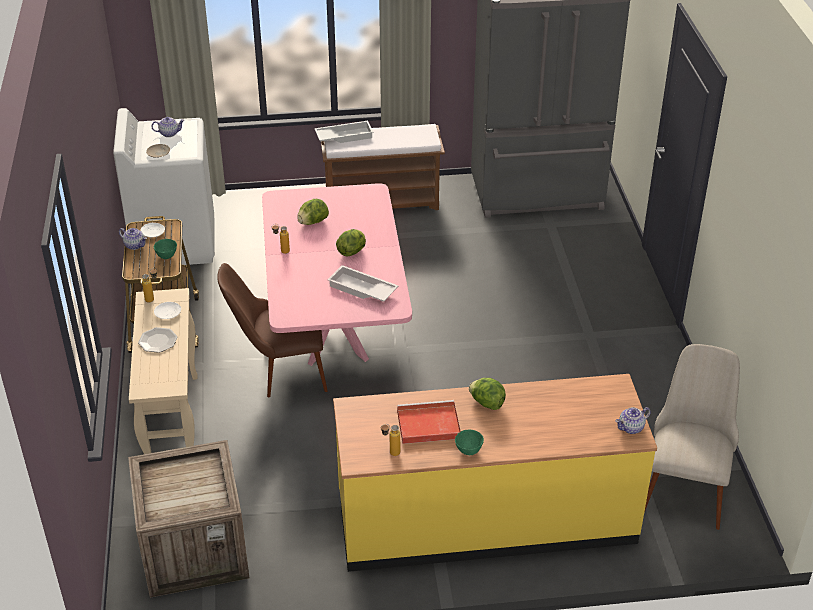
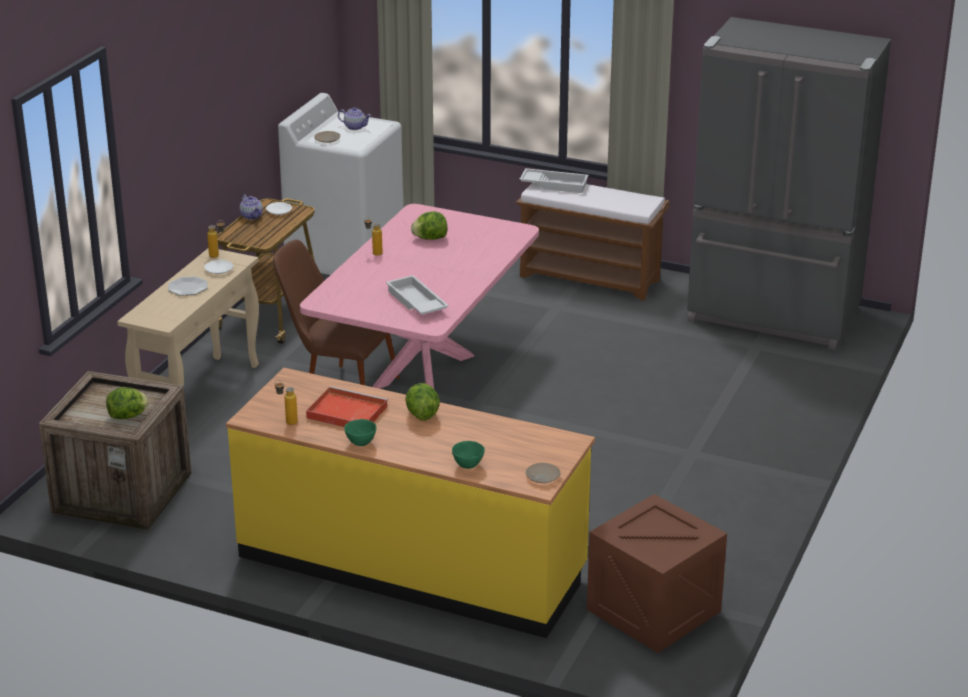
camera: 30 degrees right, 10 degrees down
(166, 256) = (271, 232): green bowl -> green bowl (467, 465)
(352, 251) = (441, 271): lettuce -> lettuce (128, 416)
(631, 428) = (542, 477): teapot -> beige plate
(685, 485) = (653, 610): beige chair -> crate

